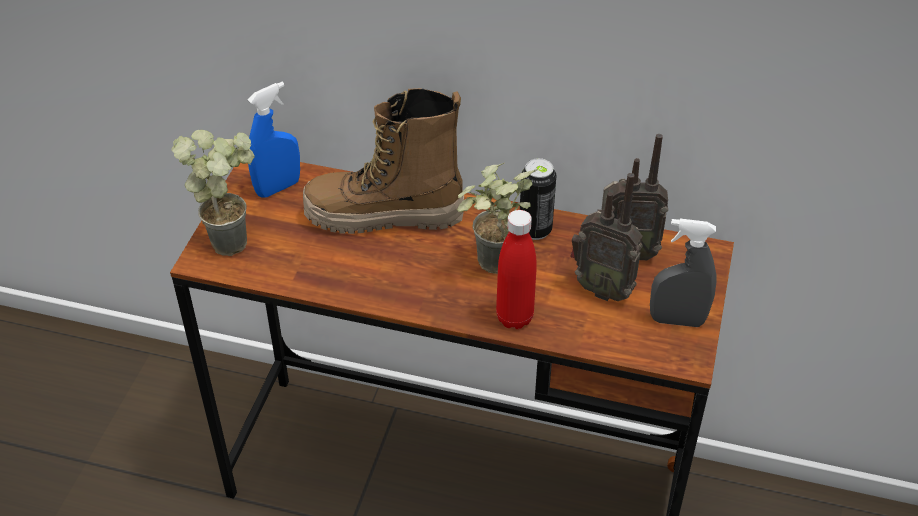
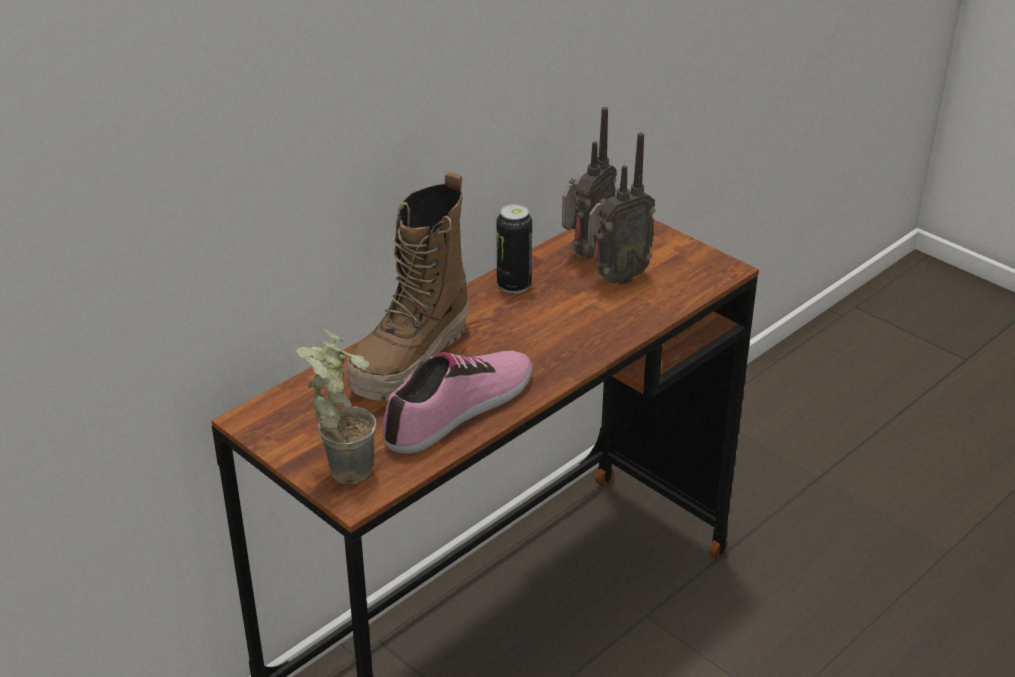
camera: 60 degrees left, 10 degrees down
(278, 187) = (297, 413): blue spray bottle -> none
(341, 270) = (460, 410): none -> shoe
(491, 269) = (540, 325): potted plant -> none
(514, 318) = (610, 333): red bottle -> none
(677, 320) = (681, 258): grey spray bottle -> none

